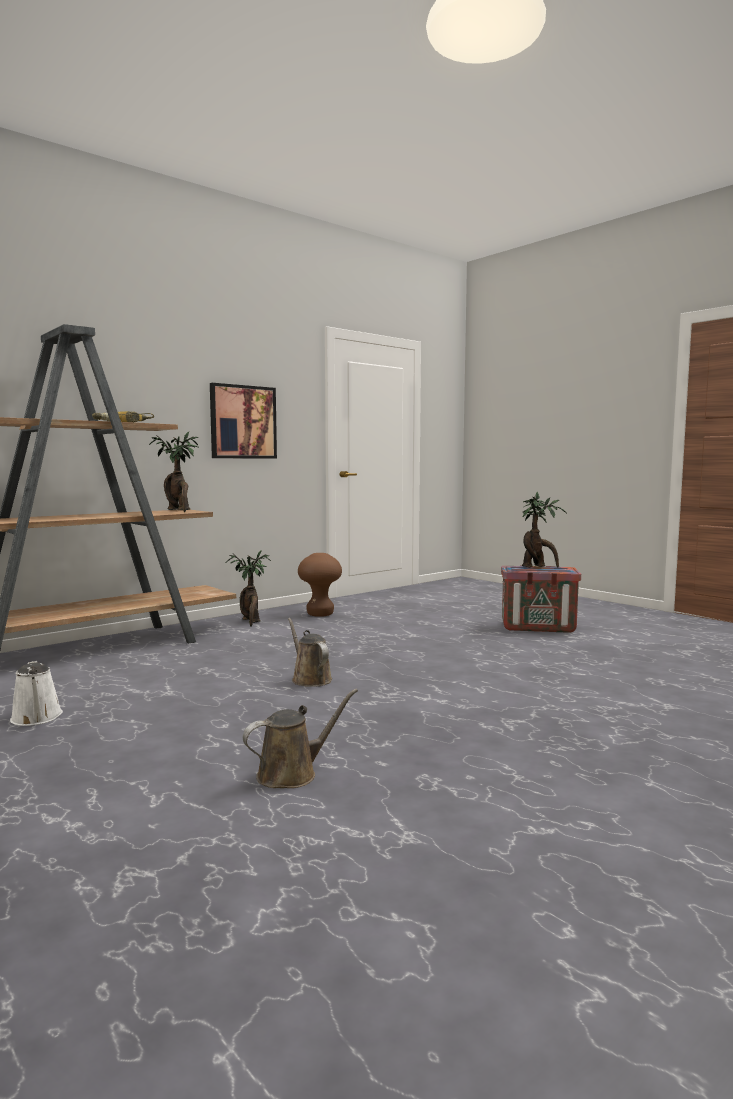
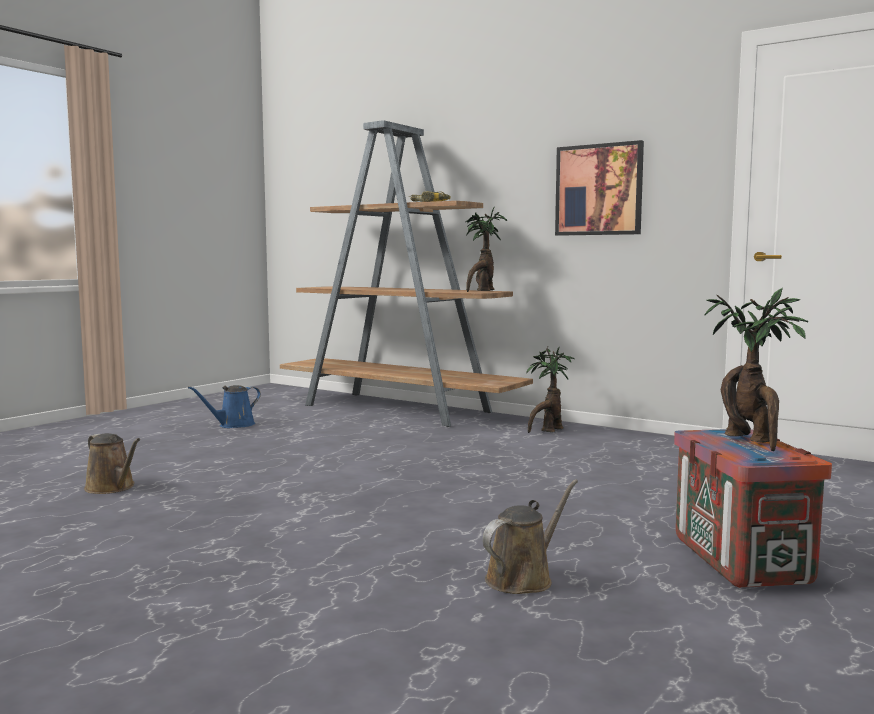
camera: 75 degrees right, 0 degrees up
(37, 718) = (233, 425): white watering can -> blue watering can
(310, 679) = (351, 469): brown watering can -> brown watering can (523, 578)
(320, 614) = (623, 447): brown stool -> none

